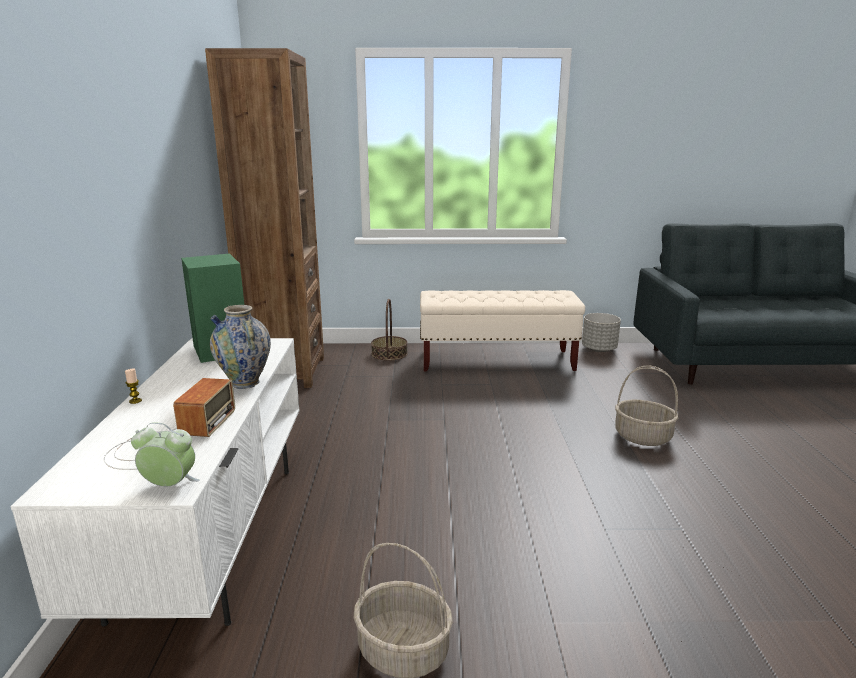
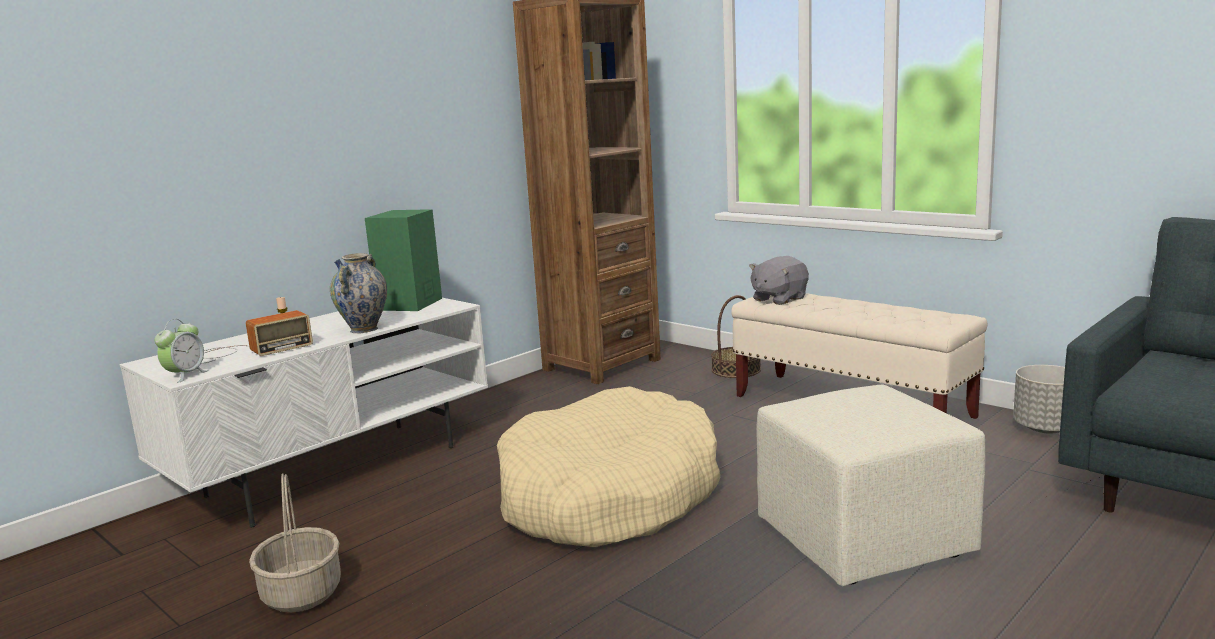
camera: 45 degrees right, 5 degrees down
(170, 485) = (185, 375): alarm clock -> alarm clock turned 60 degrees clockwise
(445, 297) = (778, 299): none -> grey plush toy
(474, 464) = (609, 496): none -> beige dog bed
(643, 437) = (865, 541): basket -> beige ottoman

